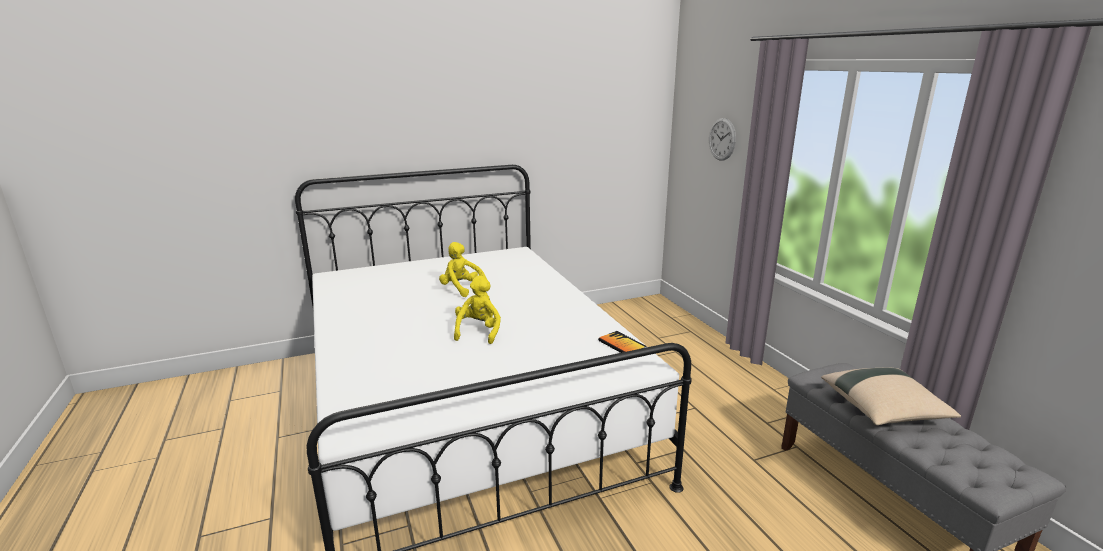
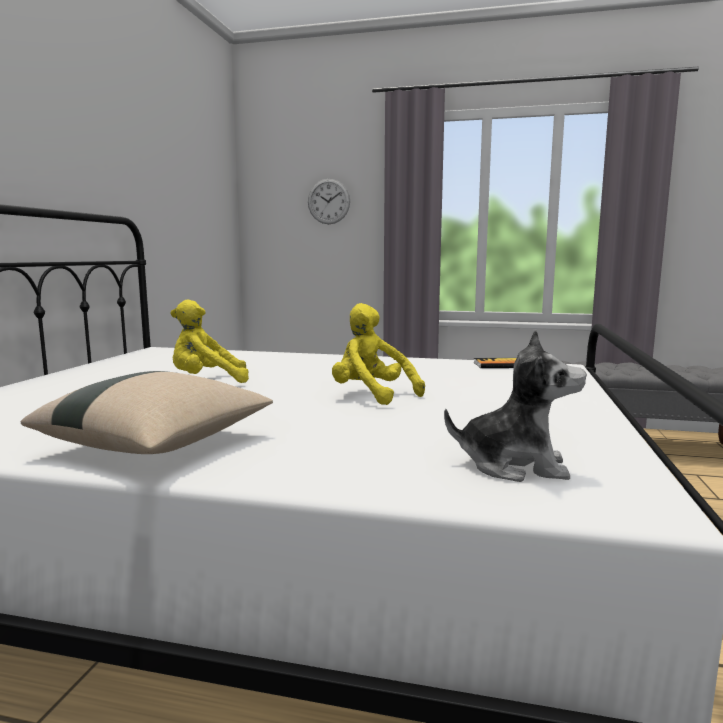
camera: 55 degrees left, 10 degrees down
(384, 394) = (514, 466): none -> plush toy
(883, 411) = (634, 369): beige pillow -> beige pillow (158, 445)

